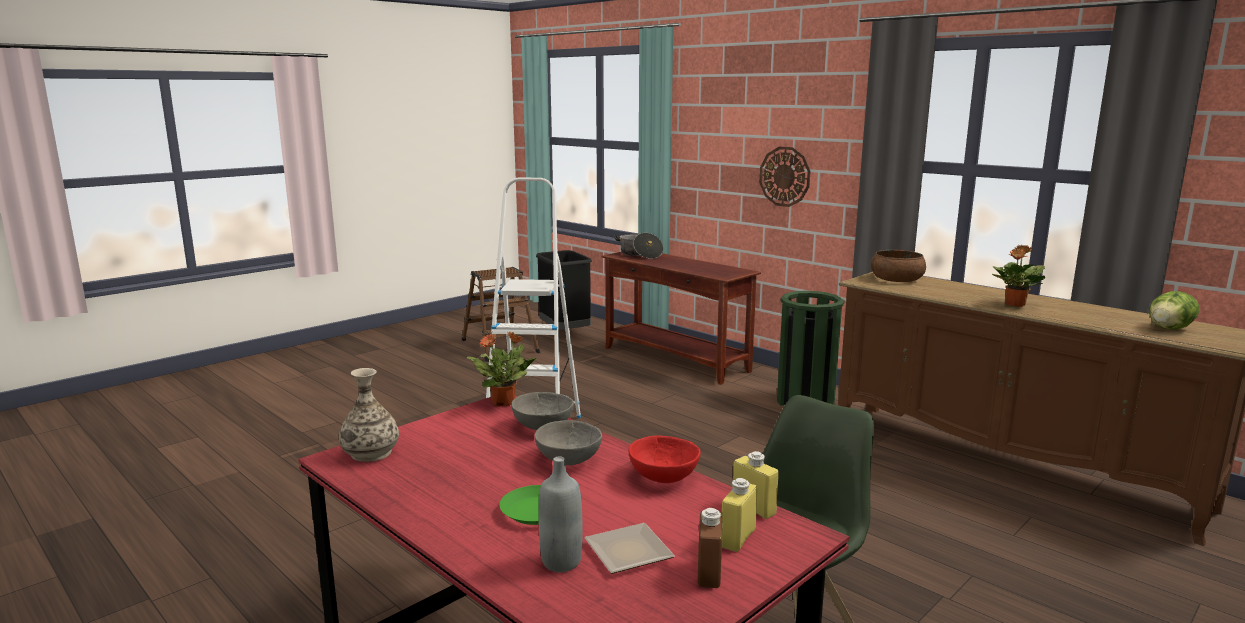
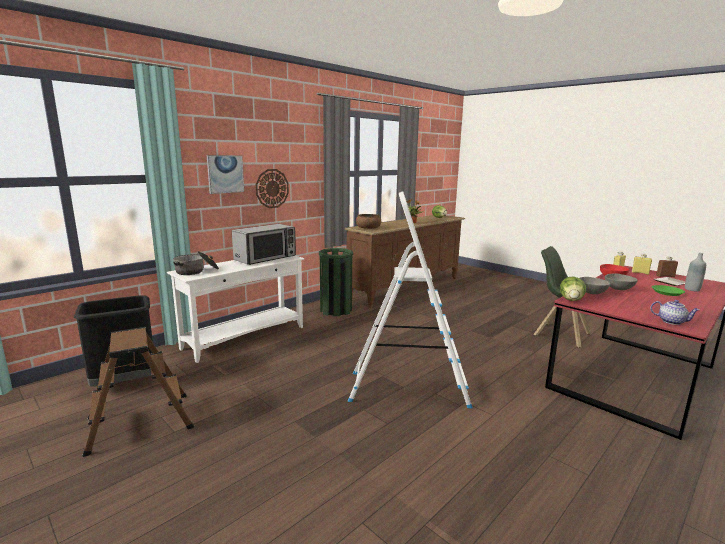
camera: 90 degrees left, 0 degrees up
(371, 453) = (671, 321): vase -> teapot
(504, 402) = (571, 300): potted plant -> lettuce
(676, 359) = (245, 337): brown console table -> white console table
(713, 268) = (266, 258): none -> microwave
(725, 149) = (225, 174): none -> picture

